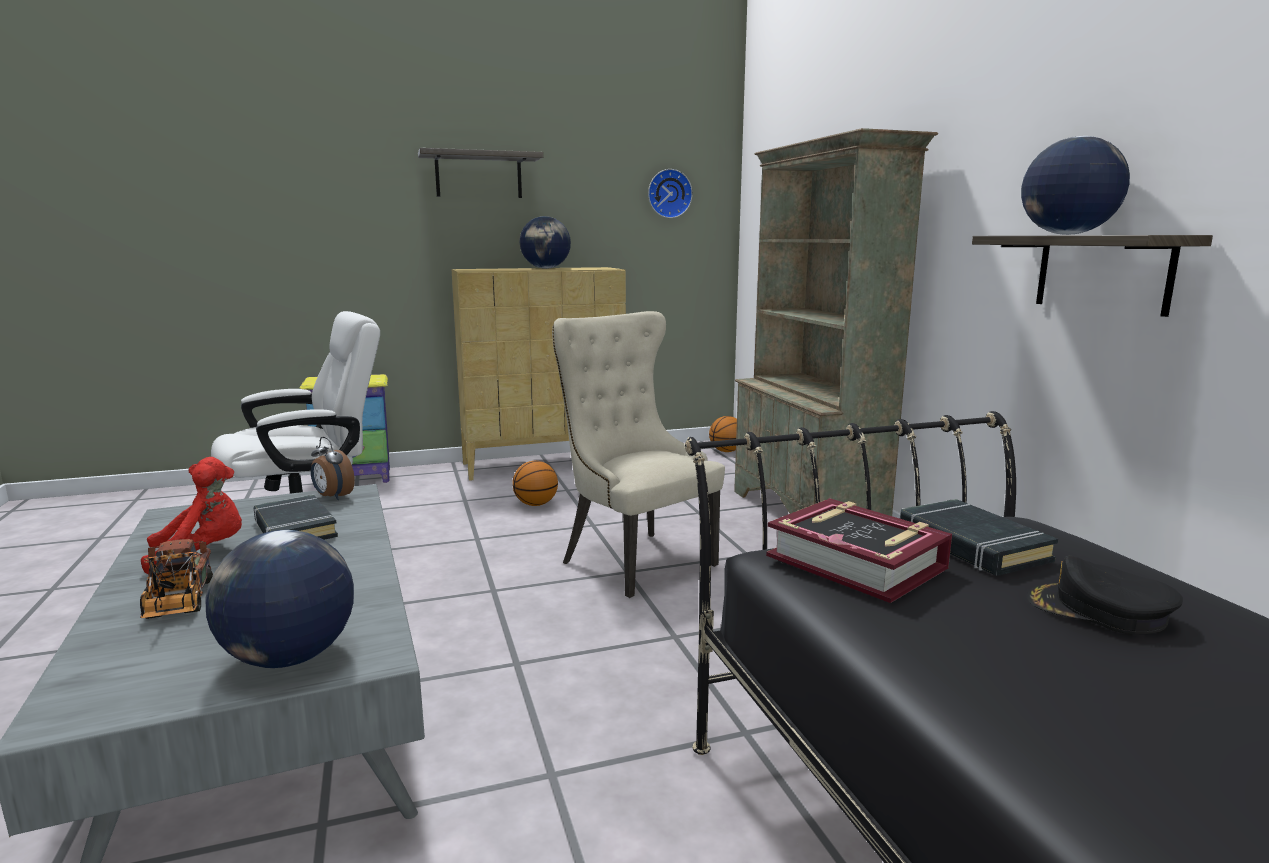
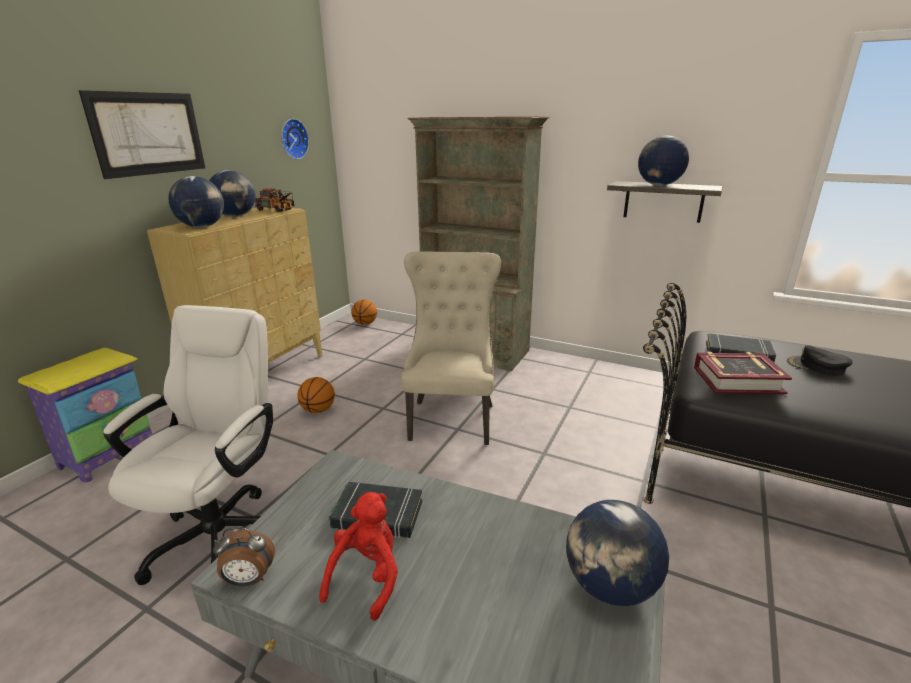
camera: 45 degrees left, 10 degrees up
(178, 604) = (462, 616): toy truck -> toy truck (277, 210)
(332, 497) = (331, 476): alarm clock -> alarm clock (249, 580)
(478, 175) = (148, 133): shelf -> picture
(490, 270) = (202, 227): none -> globe
(637, 562) = (451, 420): beige chair -> beige chair turned 90 degrees clockwise
(1099, 610) = (817, 366): black cap -> black cap turned 45 degrees clockwise

